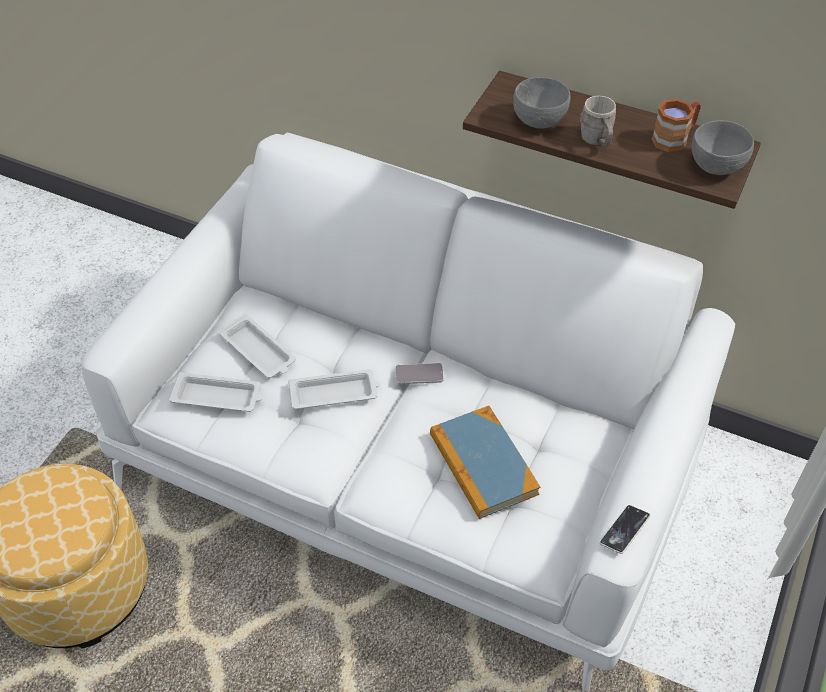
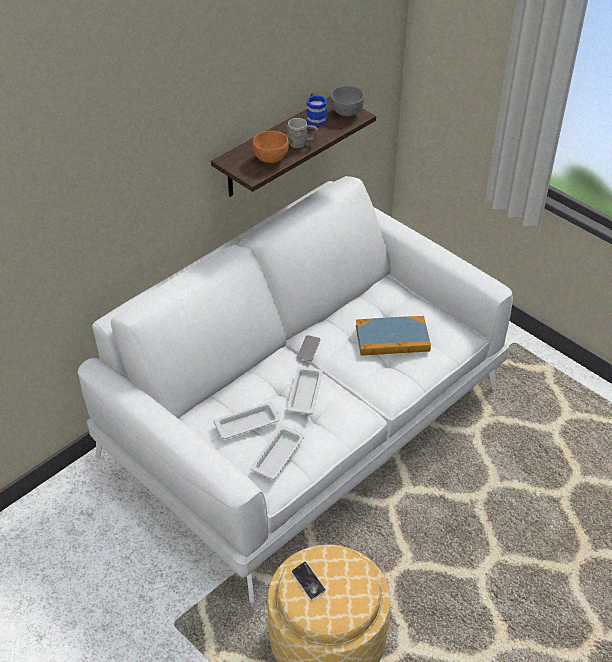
camera: 70 degrees left, 5 degrees down
(538, 122) = (271, 159): grey bowl -> orange bowl
(624, 531) = (483, 279): phone -> phone (308, 582)
(674, 138) = (315, 118): brown mug -> blue mug

